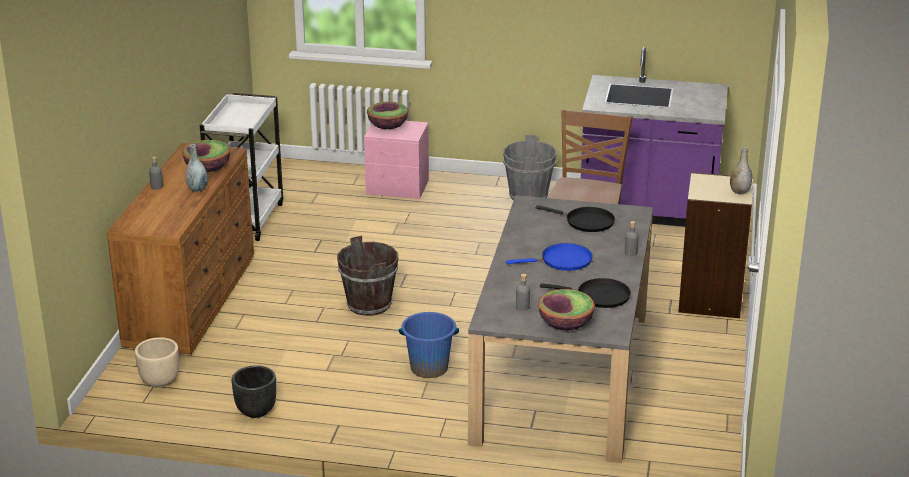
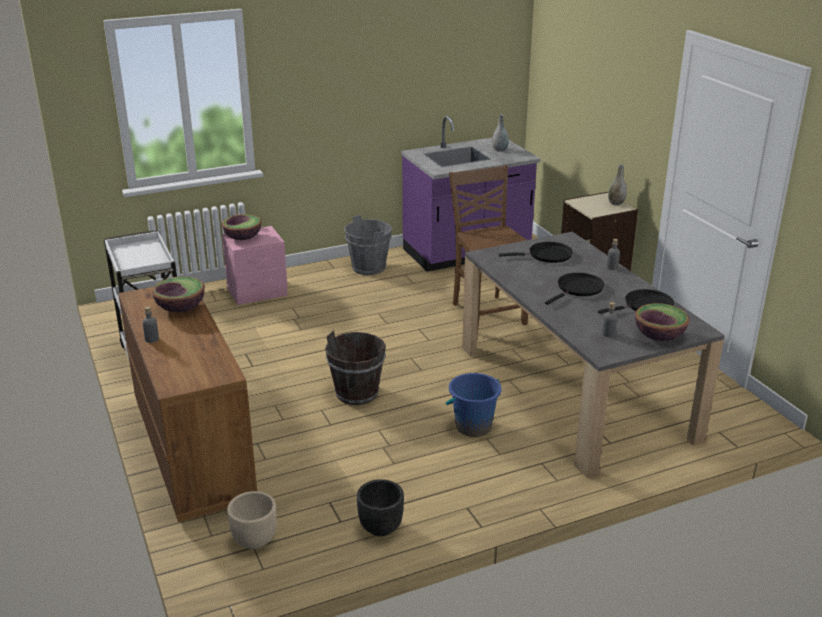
camera: 35 degrees left, 0 degrees up
(197, 189) = (197, 329): grey vase -> grey vase (499, 150)
(563, 261) = (578, 289): blue frying pan -> black frying pan

